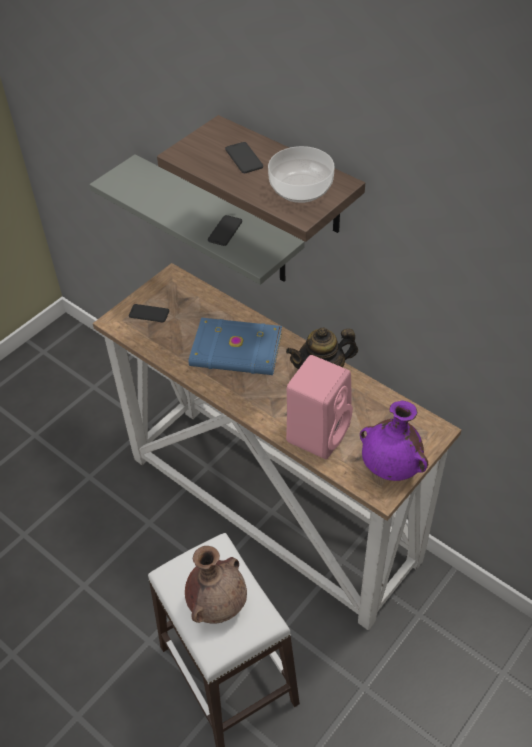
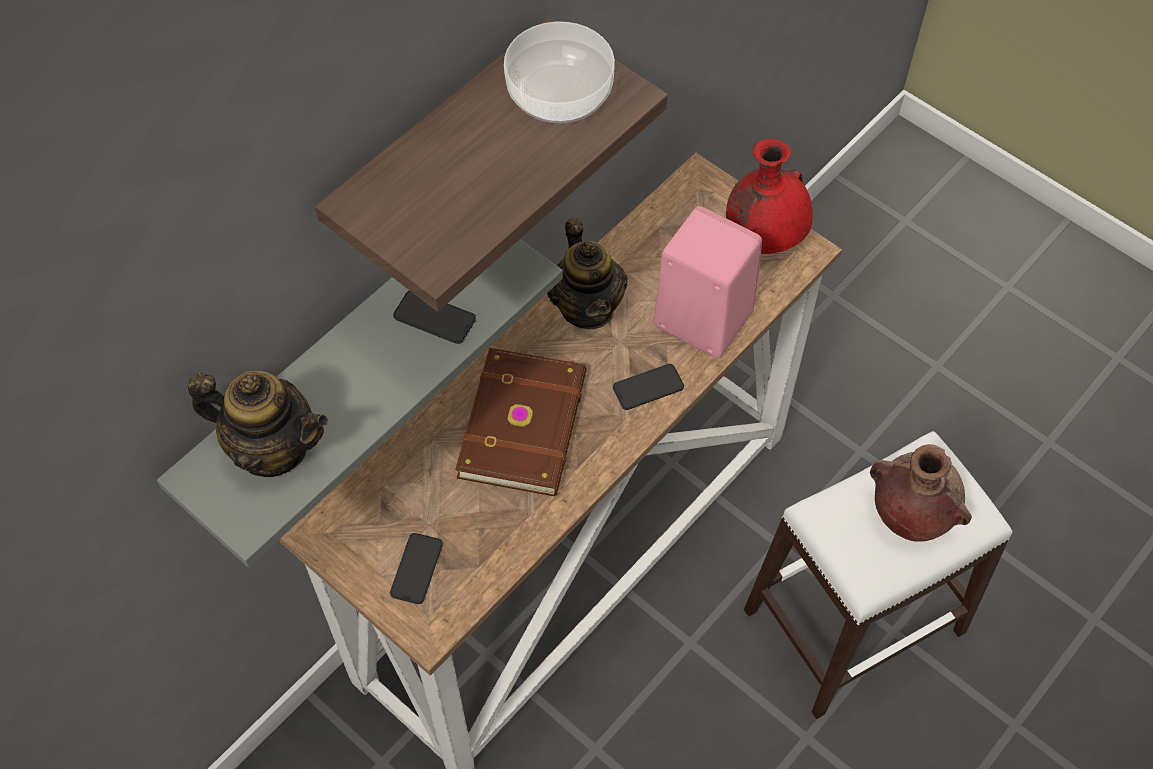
camera: 90 degrees left, 10 degrees up
(148, 185) = (273, 448): none -> teapot
(236, 351) = (526, 425): blue book -> brown book
(244, 158) = (464, 167): phone -> phone (648, 387)
(391, 468) = (765, 237): purple vase -> red vase

